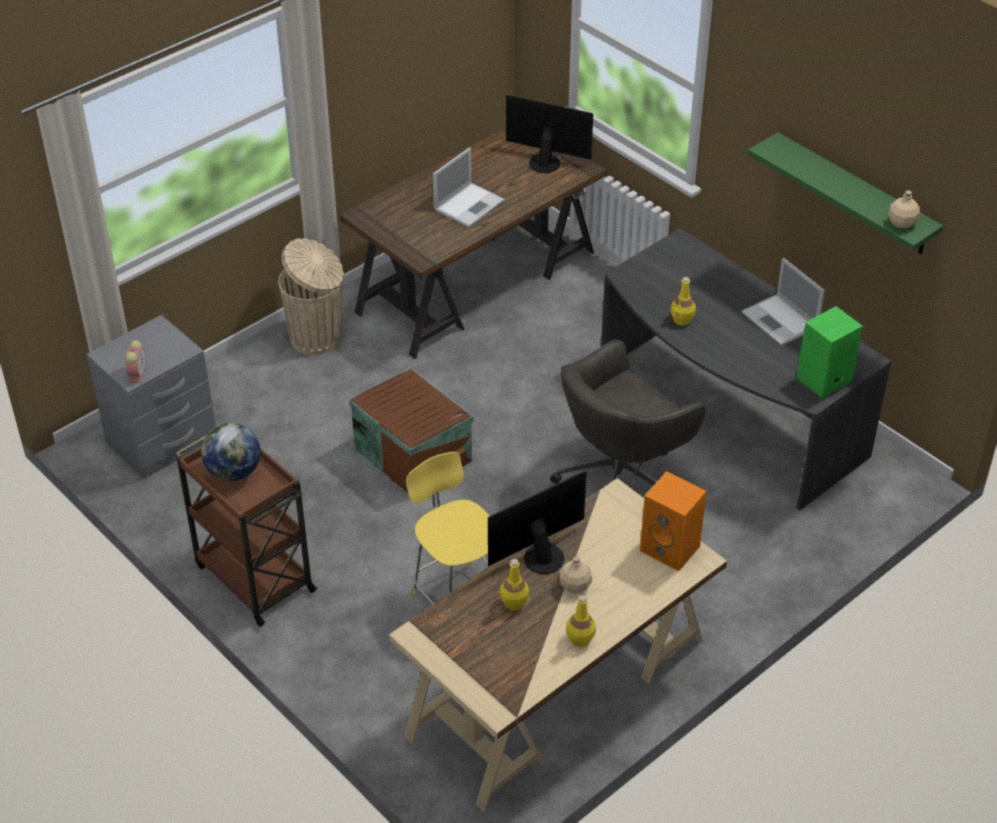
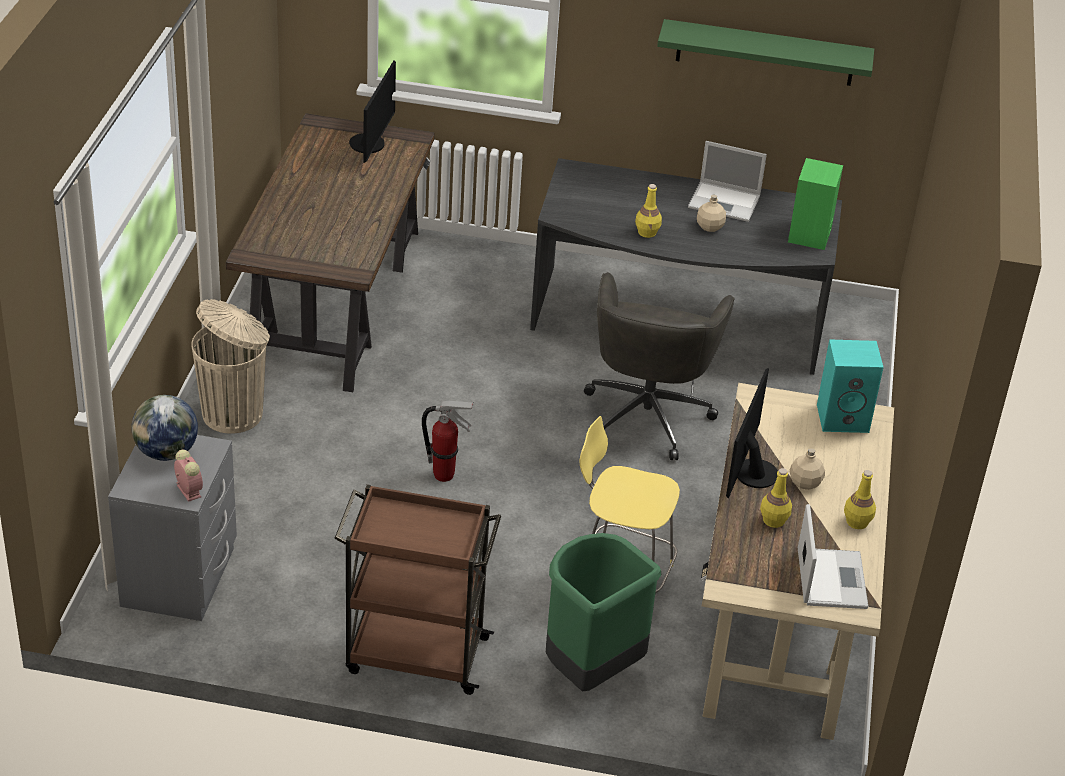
camera: 40 degrees left, 5 degrees down
(233, 472) = (410, 529): globe -> globe (166, 452)
(360, 656) = (590, 671): none -> green trash can
(413, 453) = (444, 475): brown storage box -> fire extinguisher
(469, 204) = (344, 207): laptop -> laptop (830, 577)
(545, 161) = (371, 144): monitor -> monitor turned 120 degrees clockwise
(671, 548) = (844, 417): orange speaker -> turquoise speaker
(902, 223) = (844, 57): beige bottle -> beige bottle (710, 227)

